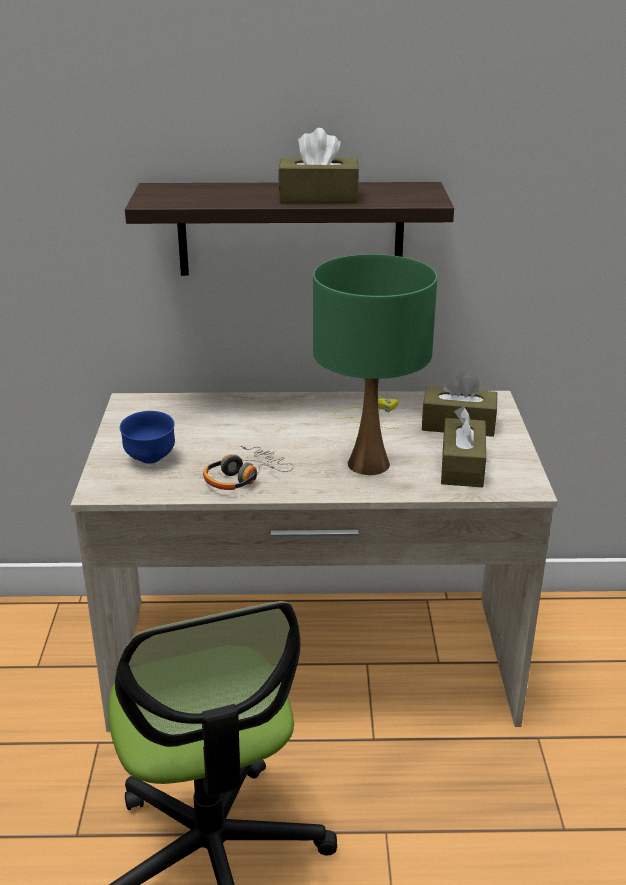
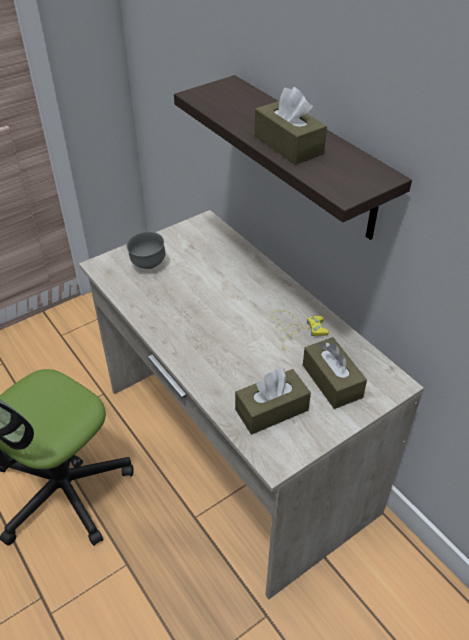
camera: 55 degrees right, 15 degrees up
(150, 460) = (148, 265): blue bowl -> grey bowl
(244, 477) = (162, 311): headphones -> none
(368, 464) = (228, 359): green table lamp -> none

